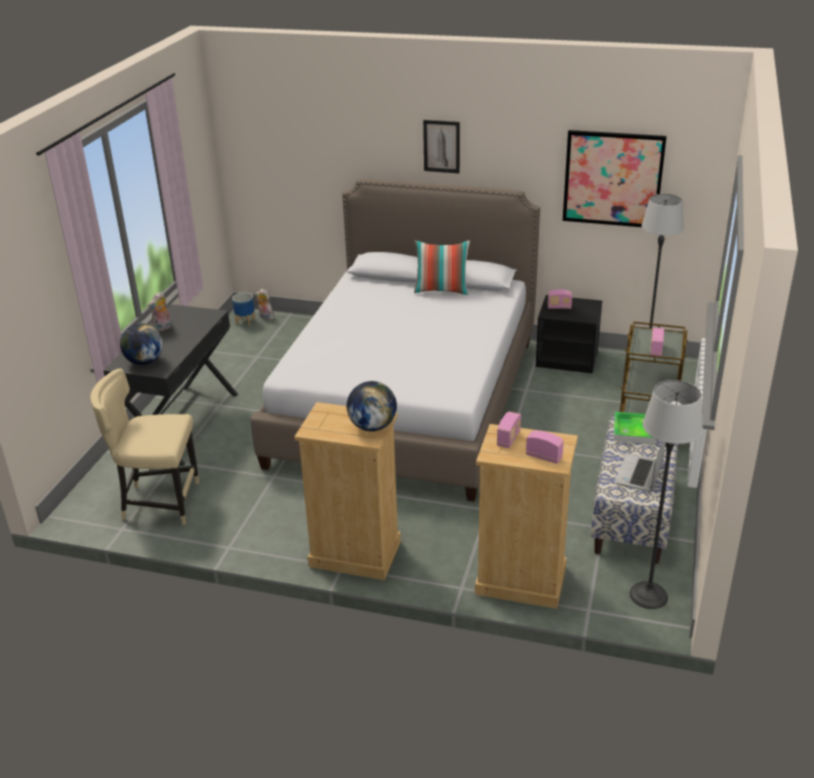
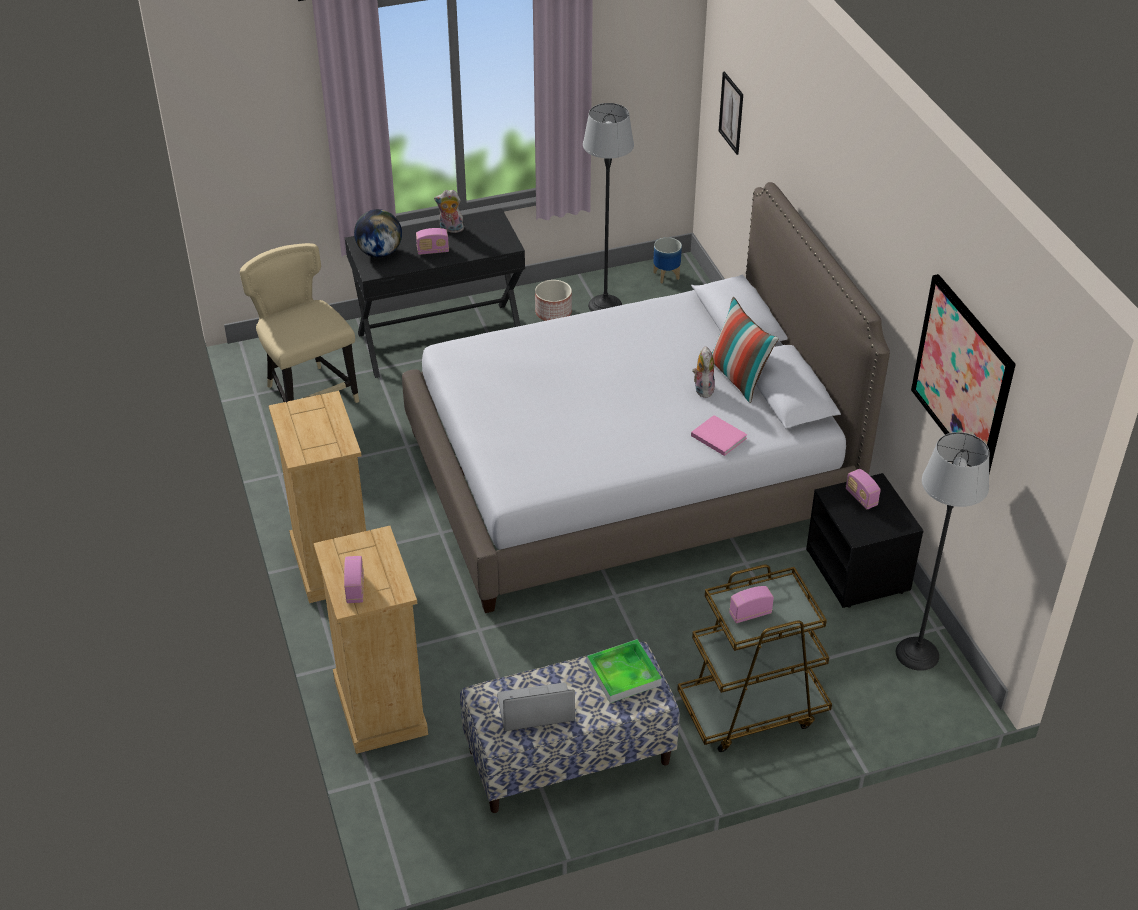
camera: 55 degrees right, 10 degrees up
(221, 372) = (553, 313): none -> planter
(265, 317) = (690, 284): plush toy -> plush toy (702, 388)
(372, 426) = (322, 447): globe -> none
(441, 146) = (843, 200): picture -> picture (731, 113)
(486, 313) = (717, 436): none -> pink book
(508, 439) = (370, 550): radio -> radio (433, 251)
(648, 595) = (430, 823): floor lamp -> floor lamp (605, 305)

